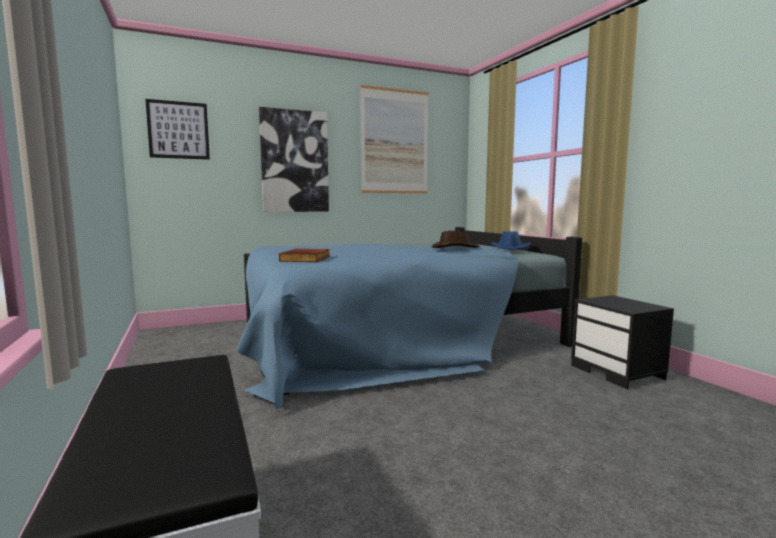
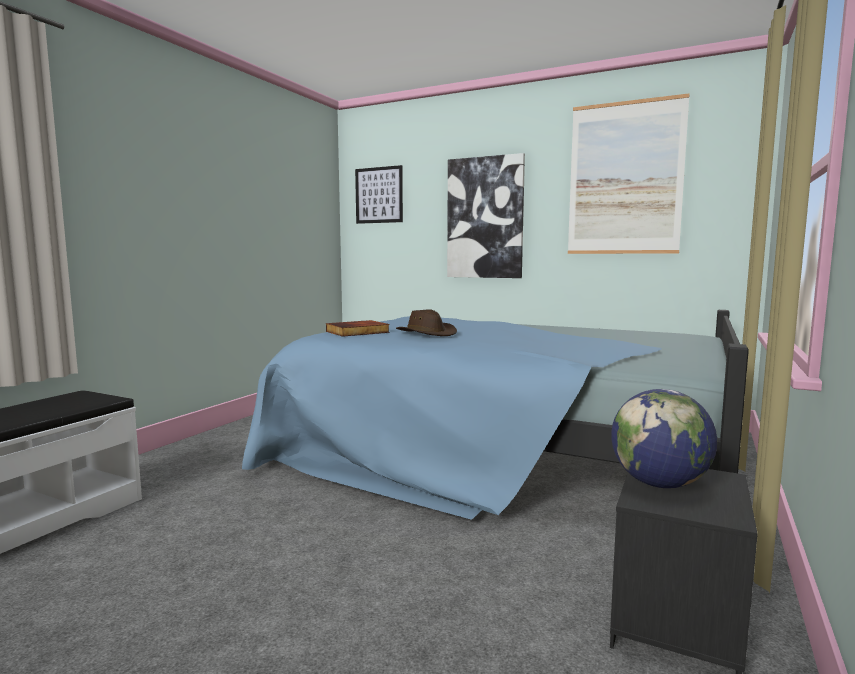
camera: 50 degrees right, 0 degrees up
(454, 248) = (579, 341): brown hat -> brown hat (427, 333)
(510, 248) = (657, 352): blue hat -> none
(613, 304) = (659, 484): none -> globe

